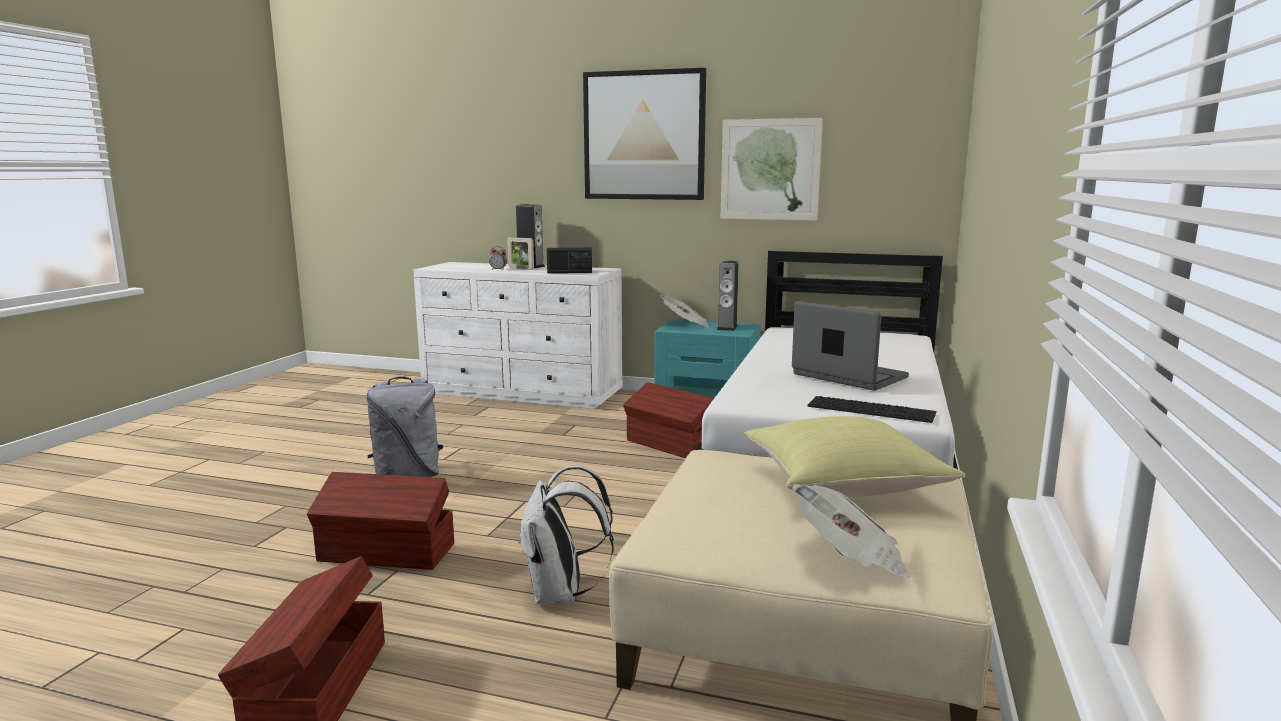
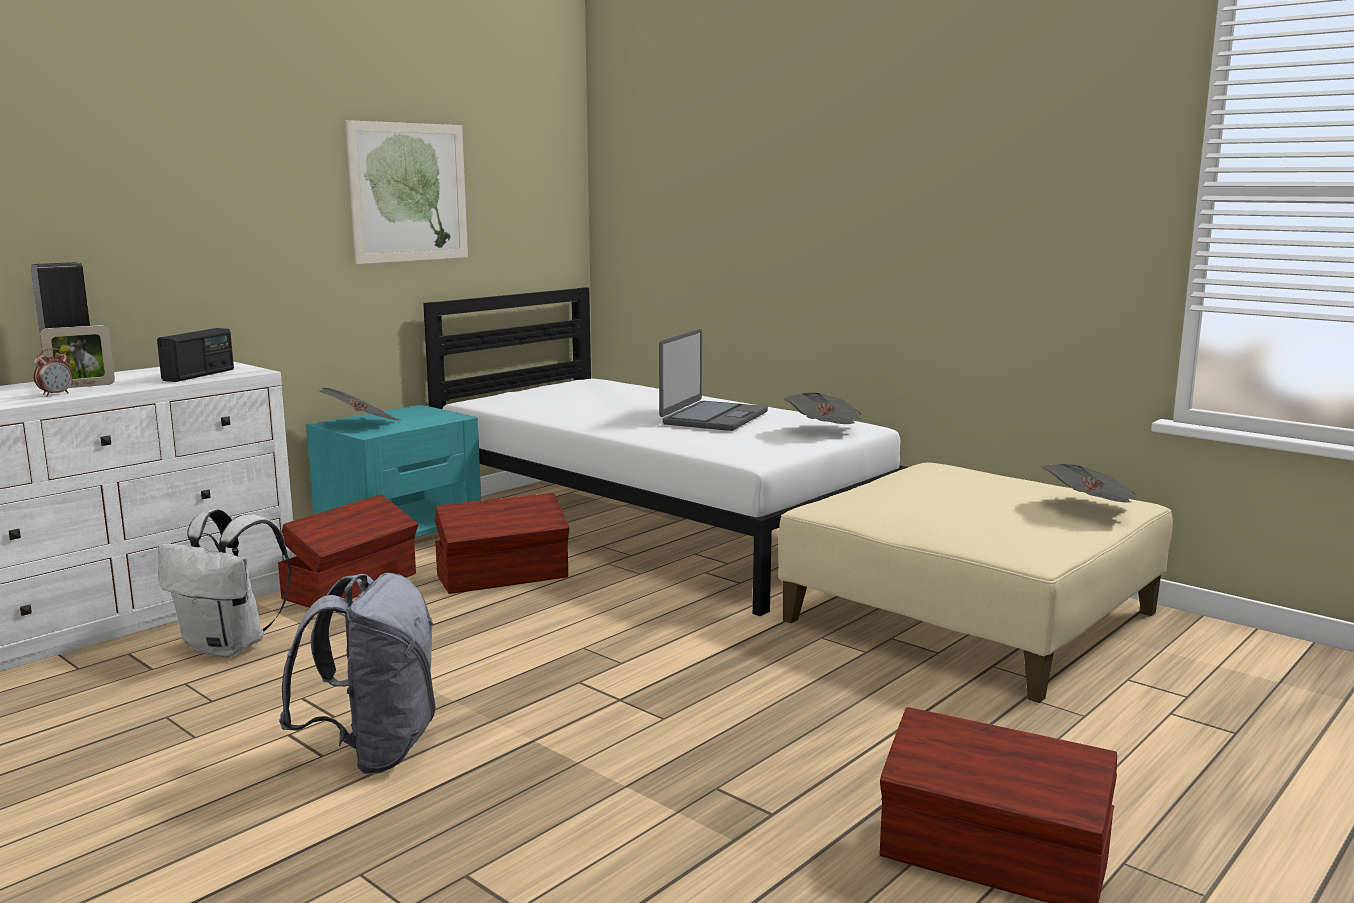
camera: 65 degrees left, 0 degrees up
(387, 553) = (657, 791): brown storage box -> brown storage box (353, 586)
(561, 594) = (852, 699): white backpack -> white backpack (229, 647)
(644, 136) = (232, 139): picture -> none
(727, 328) = (414, 415): speaker -> none
(844, 485) = (948, 483): yellow pillow -> none
(848, 376) = (713, 418): laptop -> laptop turned 135 degrees clockwise
(872, 409) = (825, 430): keyboard -> newspaper

